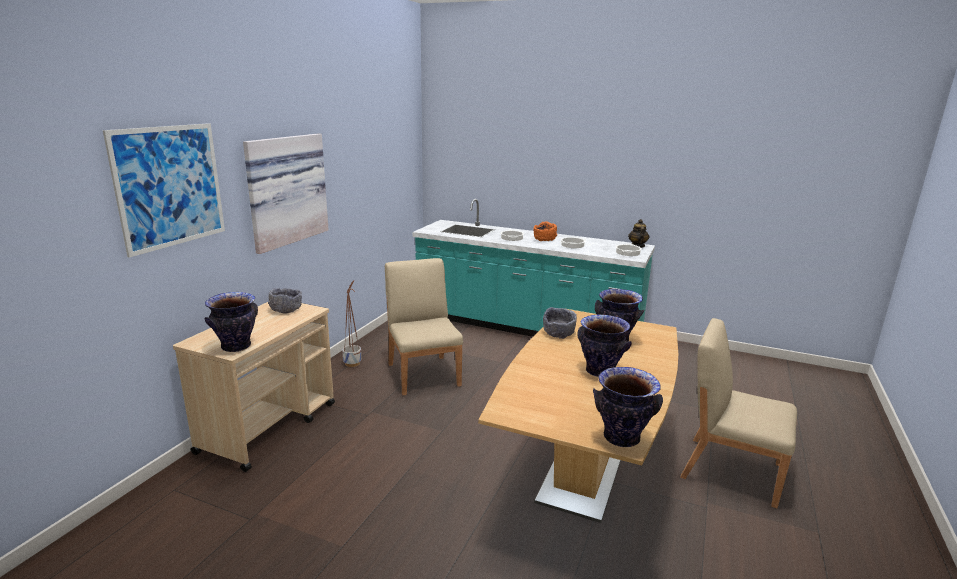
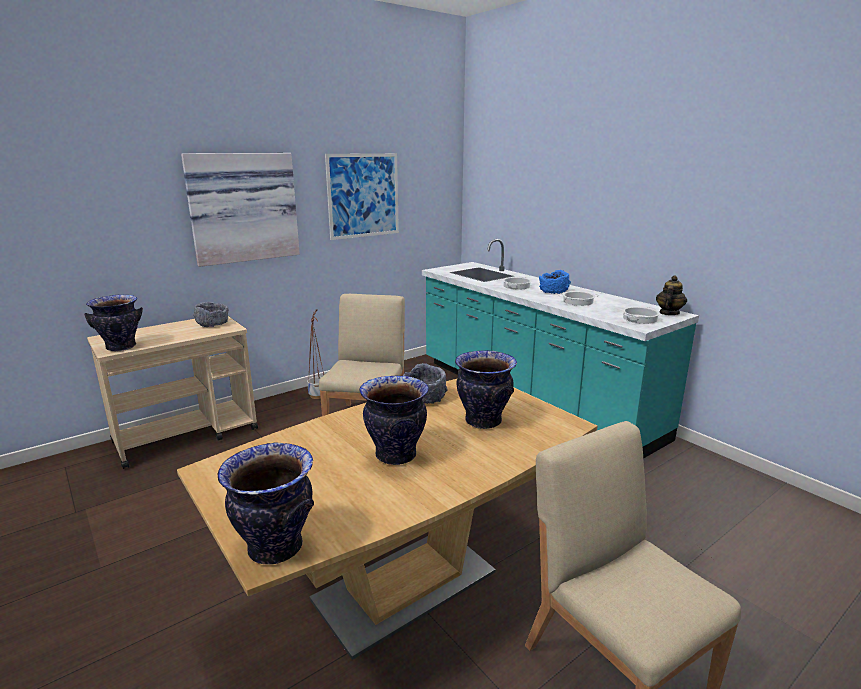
camera: 30 degrees right, 0 degrees up
(170, 186) = (89, 190): picture -> picture (363, 195)
(544, 239) = (553, 292): orange bowl -> blue bowl

